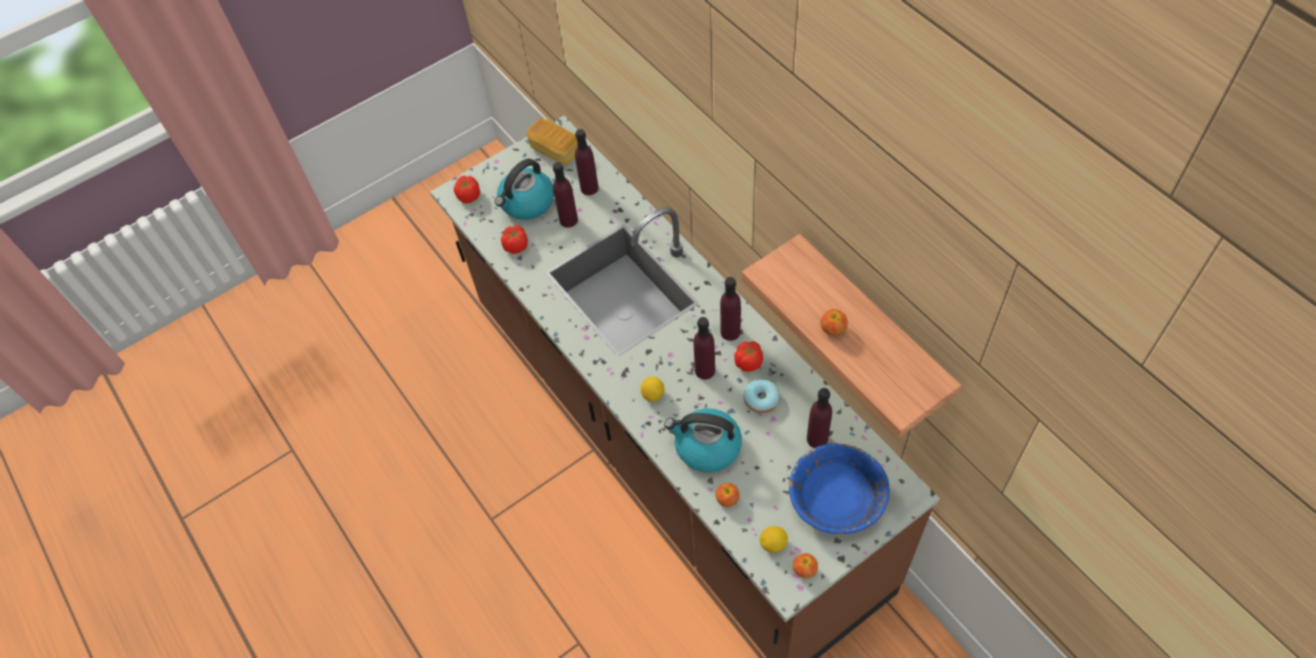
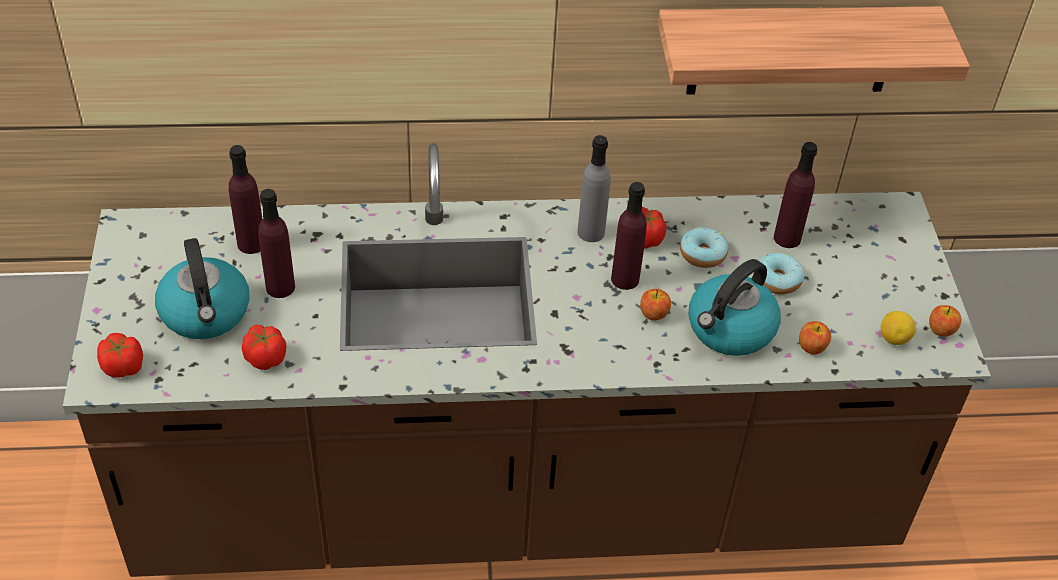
camera: 65 degrees left, 10 degrees down
(555, 150) = (151, 244): bread -> none
(653, 394) = (620, 339): lemon -> none
(730, 332) = (591, 232): purple bottle -> grey bottle
(772, 452) = (777, 280): none -> donut
(832, 329) = (809, 47): apple -> apple (654, 314)
(836, 497) = (869, 261): blue bowl -> none

